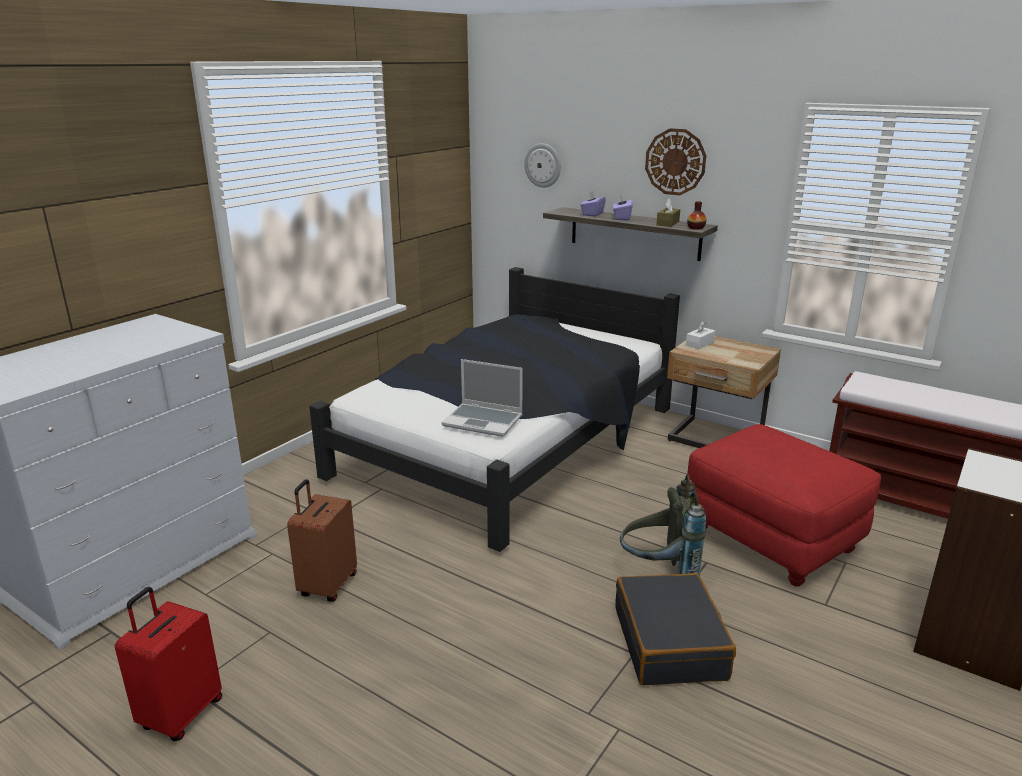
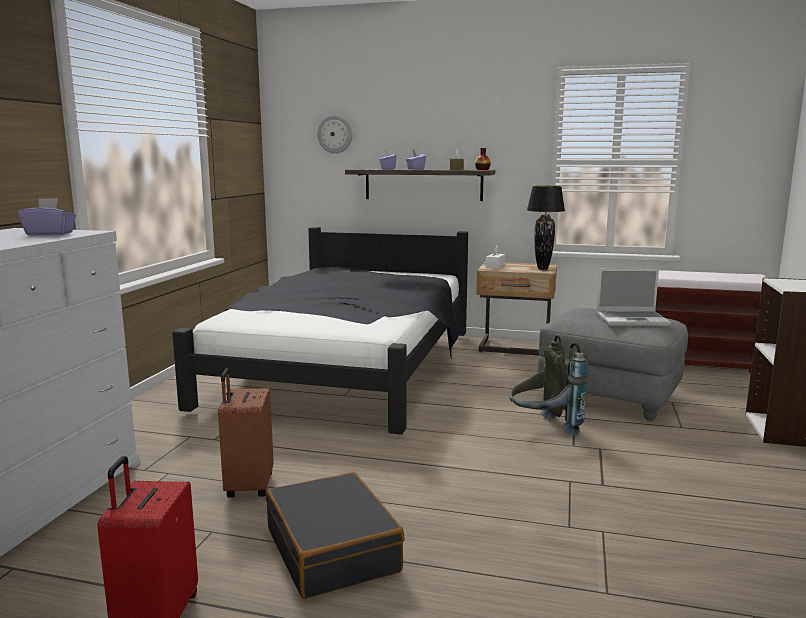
camera: 20 degrees left, 10 degrees down
(164, 336) = (50, 234): none -> purple tissue box
(484, 421) = (361, 320): laptop -> laptop (632, 320)
(670, 643) = (592, 469): black suitcase -> black suitcase (333, 550)
(675, 162) = (455, 121): wall clock -> none
(752, 358) = (542, 269): none -> black table lamp
(772, 539) = (609, 397): red ottoman -> grey ottoman

